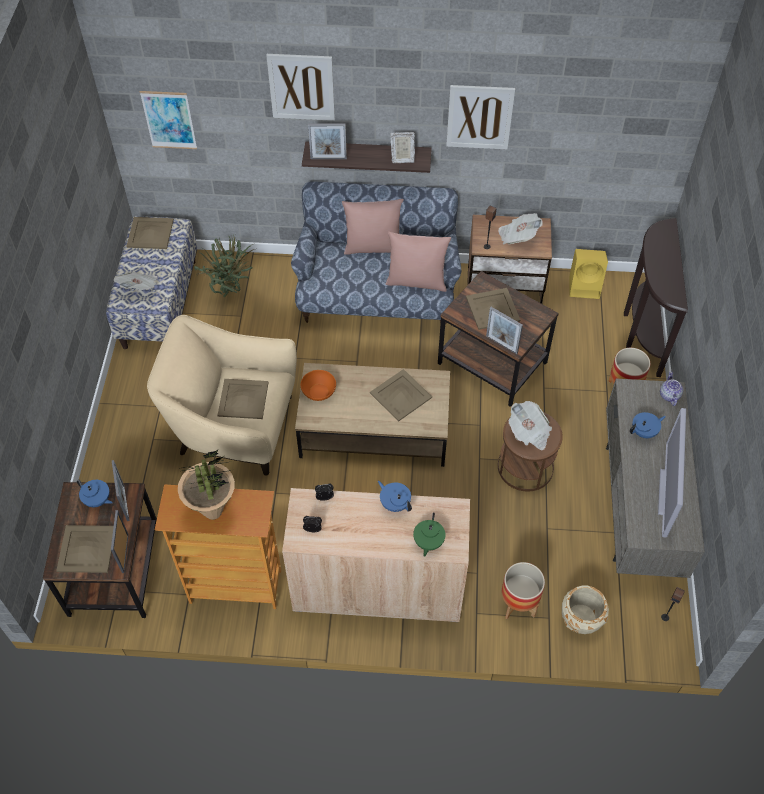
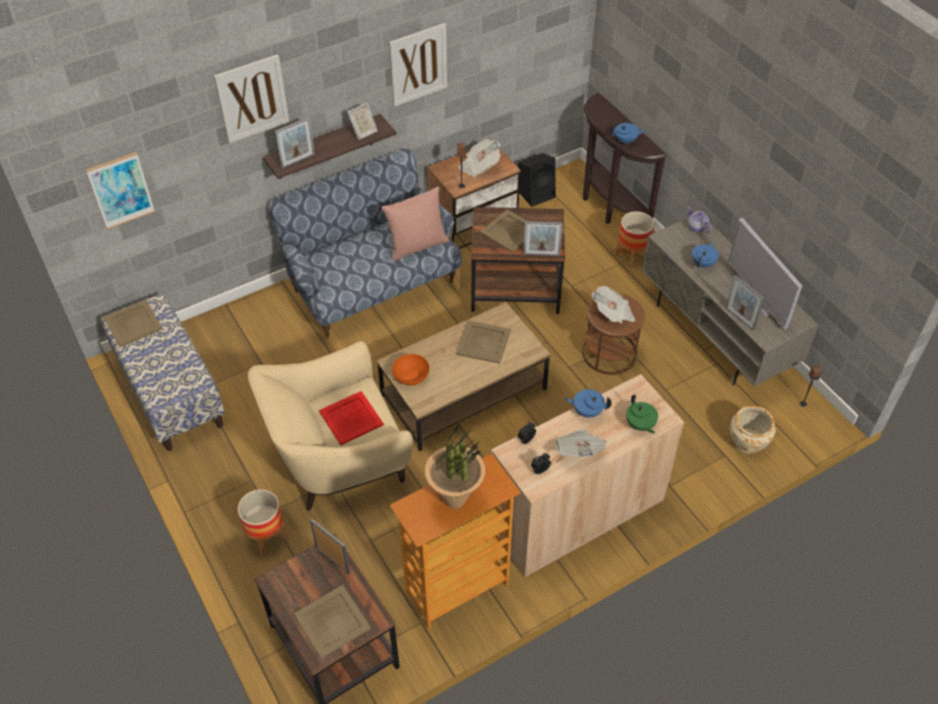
camera: 35 degrees left, 5 degrees down
(97, 500) = (303, 574): blue teapot -> blue teapot (626, 141)
(125, 553) = (372, 602): picture frame -> picture frame (739, 318)
(139, 288) = (166, 376): newspaper -> newspaper (579, 451)
(231, 291) = (233, 347): potted plant -> none
(242, 399) = (351, 418): beige tray -> red tray
(373, 247) = (355, 237): pink pillow -> none
(518, 604) = (694, 459): planter -> planter (267, 537)
(585, 286) = (536, 193): yellow speaker -> black speaker

